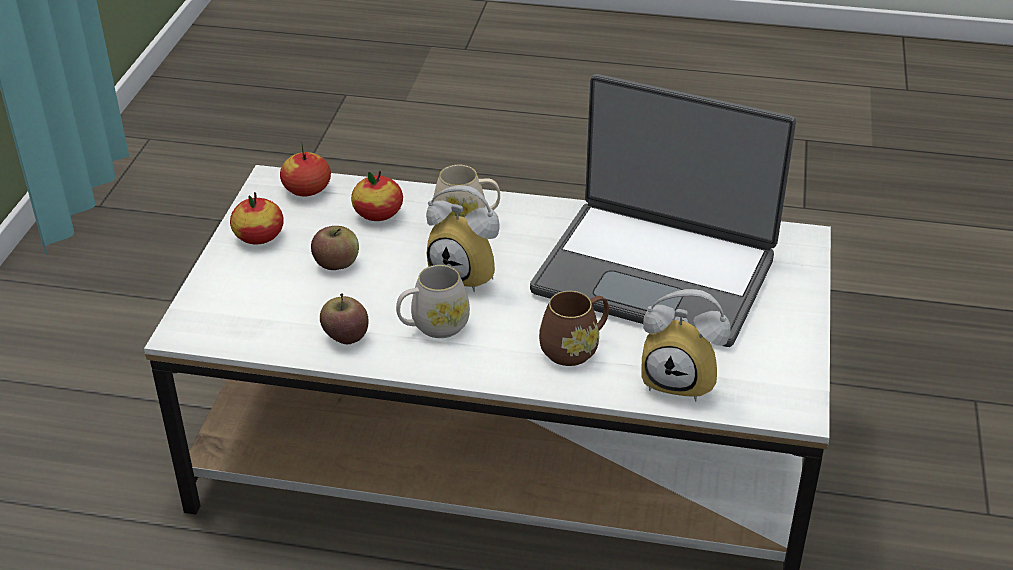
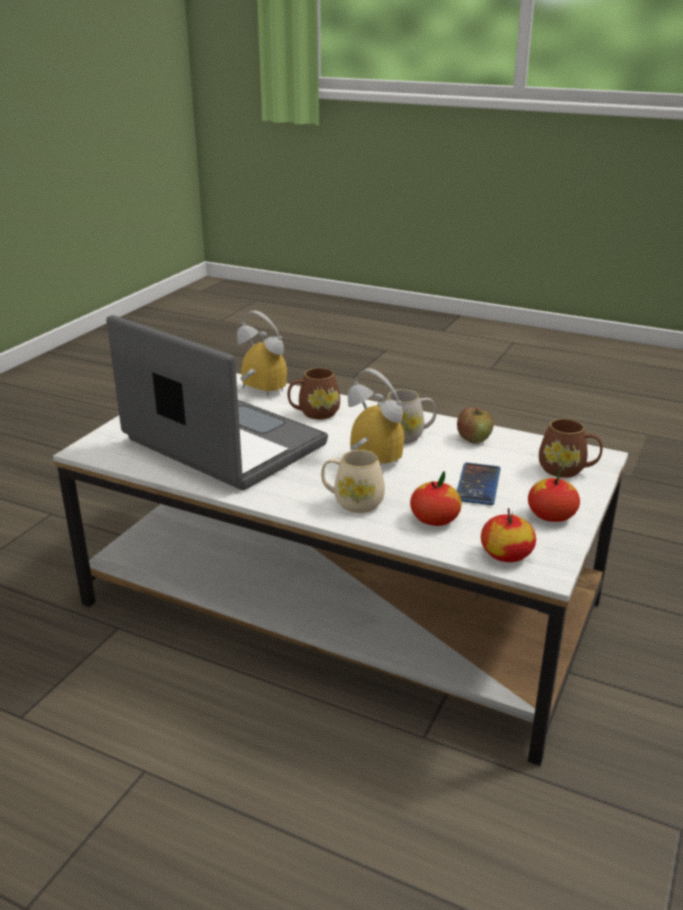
camera: 165 degrees left, 10 degrees down
(230, 302) = (567, 470): none -> brown mug
(336, 263) = (478, 484): apple -> phone

